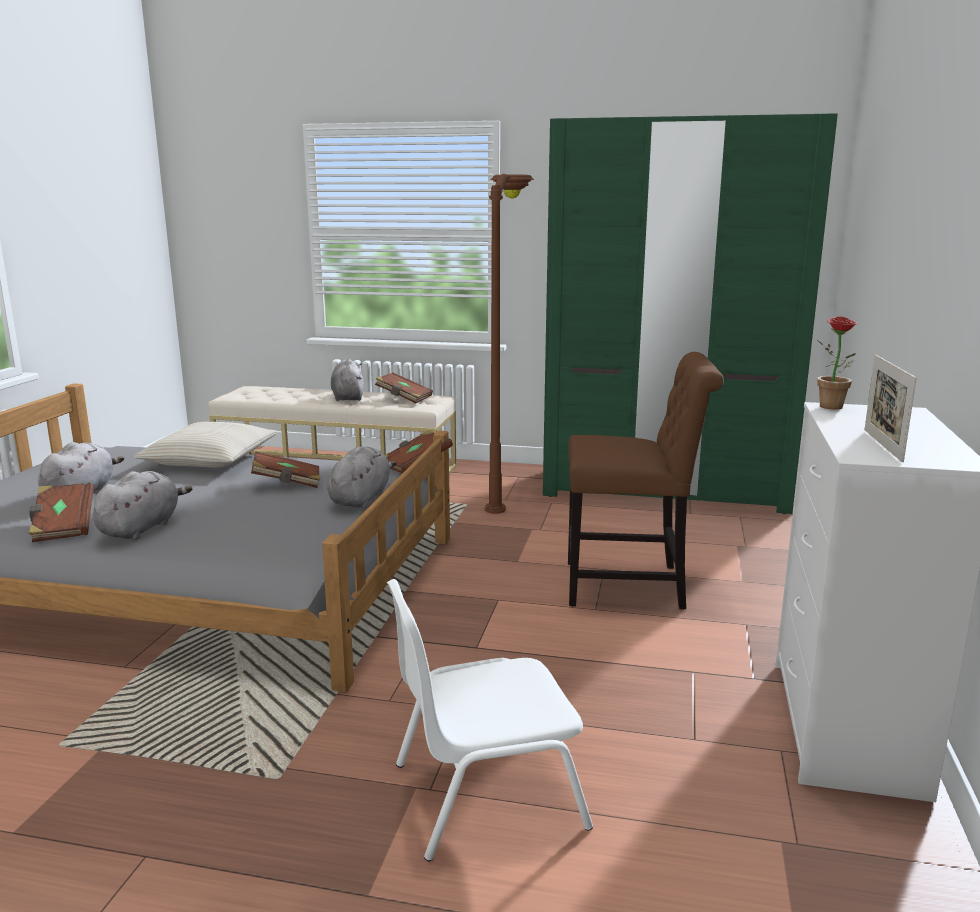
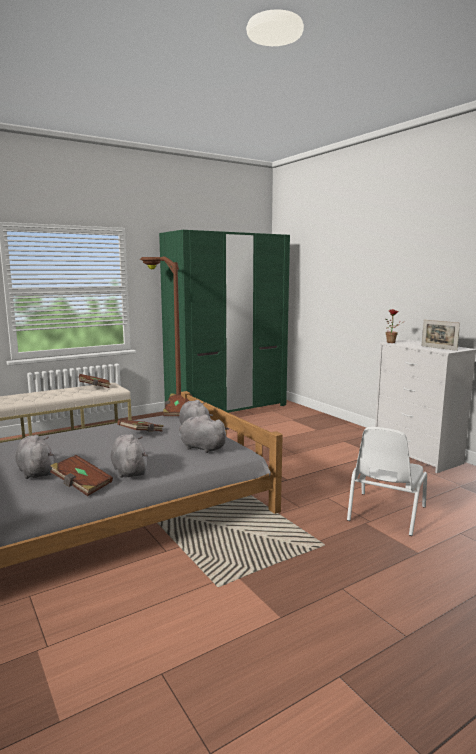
camera: 45 degrees left, 5 degrees down
(210, 459) = (61, 437): beige pillow -> none
(348, 397) = (59, 393): grey plush toy -> grey plush toy (201, 448)
(631, 586) = (289, 442): brown chair -> none

